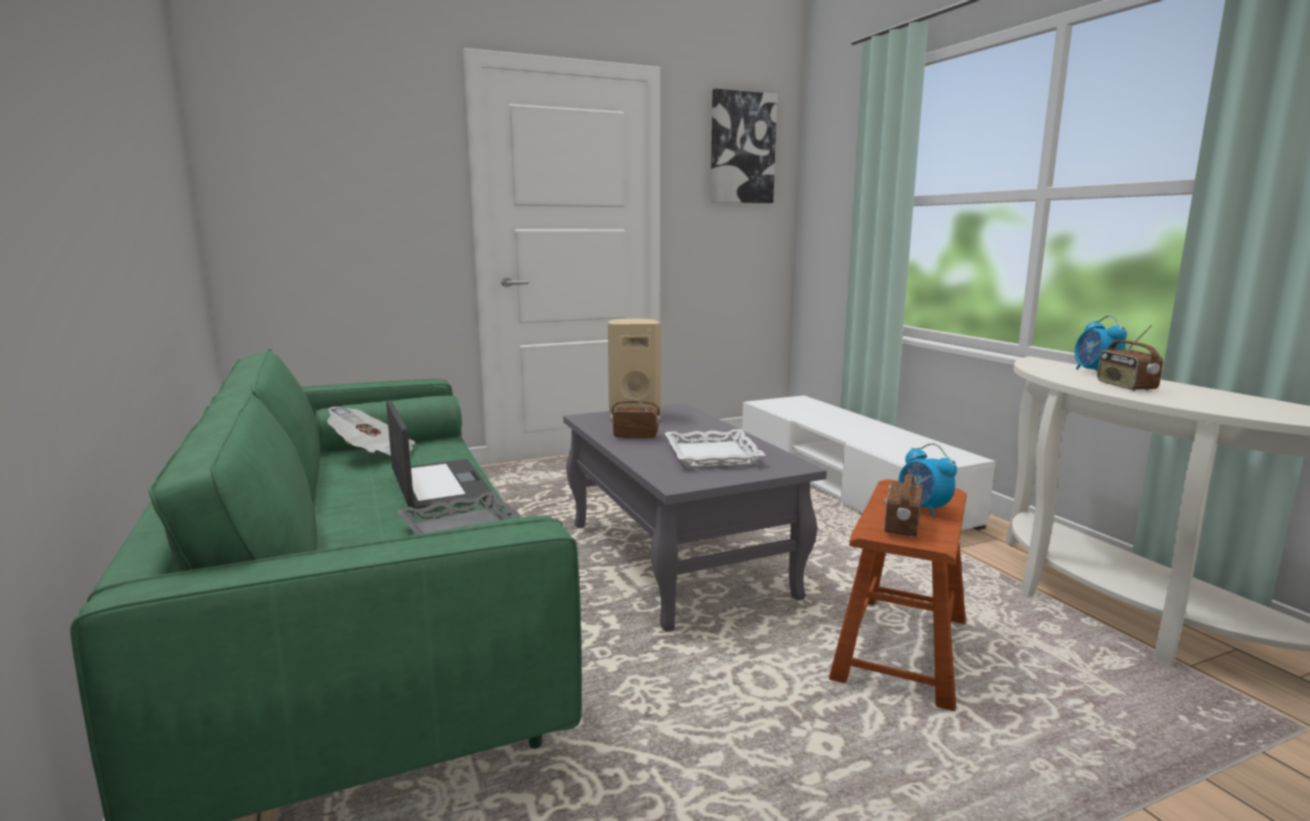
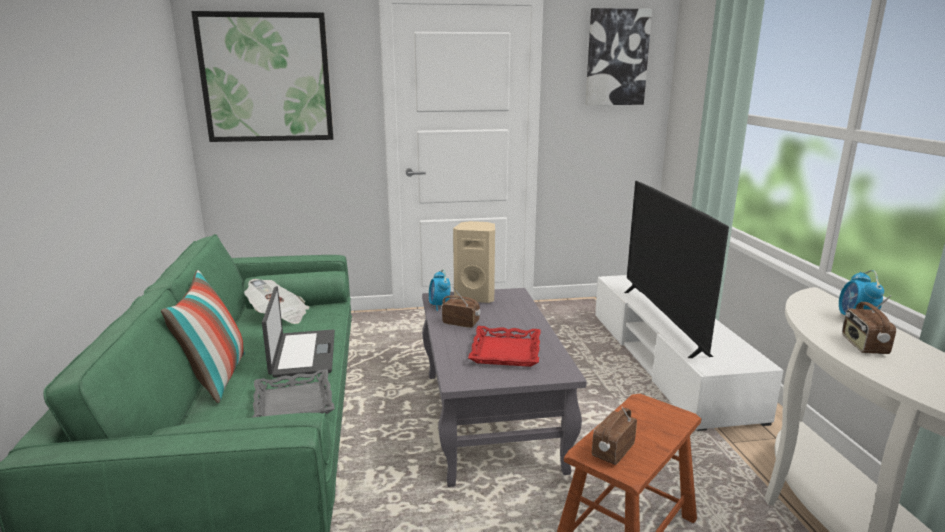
camera: 15 degrees right, 5 degrees up
(313, 154) = (266, 78): none -> picture
(326, 521) = (215, 378): none -> pillow
(711, 455) = (505, 351): white tray -> red tray
(843, 432) = (663, 320): none -> television
(923, 509) = (646, 433): alarm clock -> alarm clock (439, 306)

